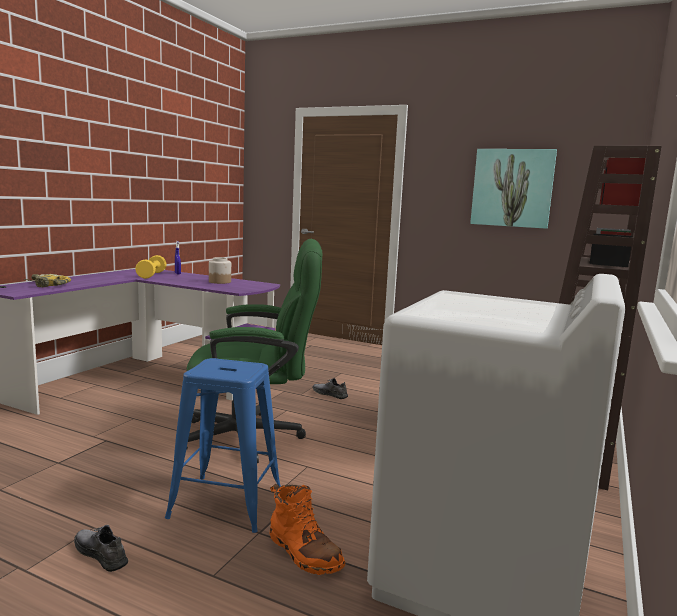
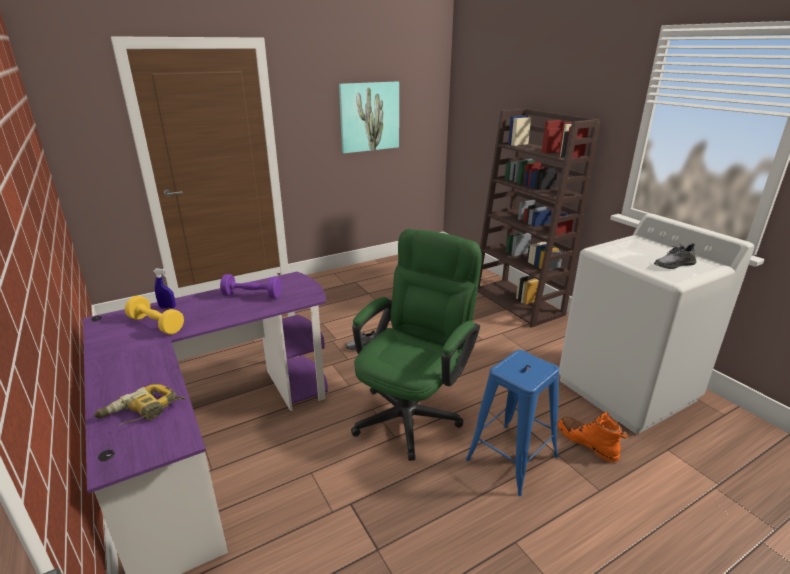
camera: 55 degrees left, 15 degrees up
(101, 554) = (555, 543): grey shoe -> grey shoe (673, 265)
(220, 282) = (252, 295): jar -> purple dumbbell
(304, 552) = (587, 443): orange boot -> orange boot turned 120 degrees counterclockwise

